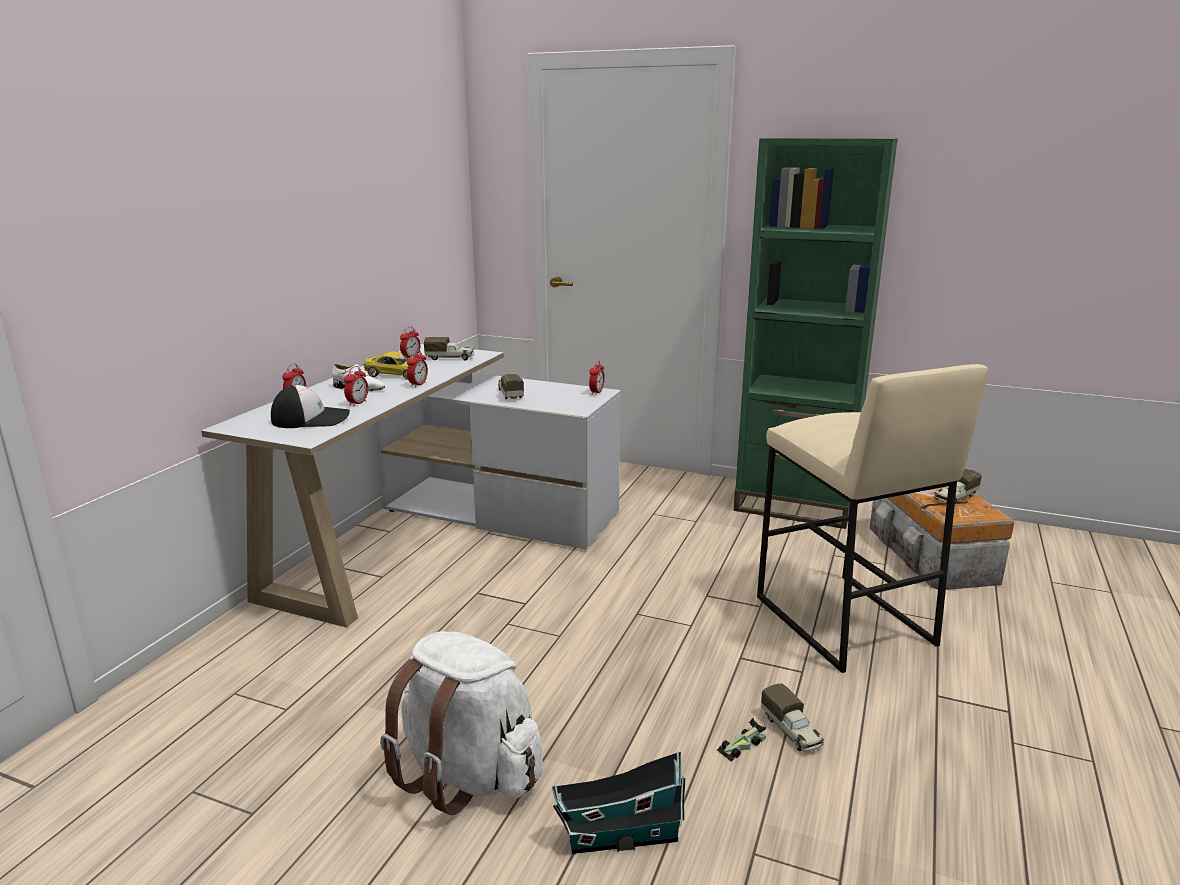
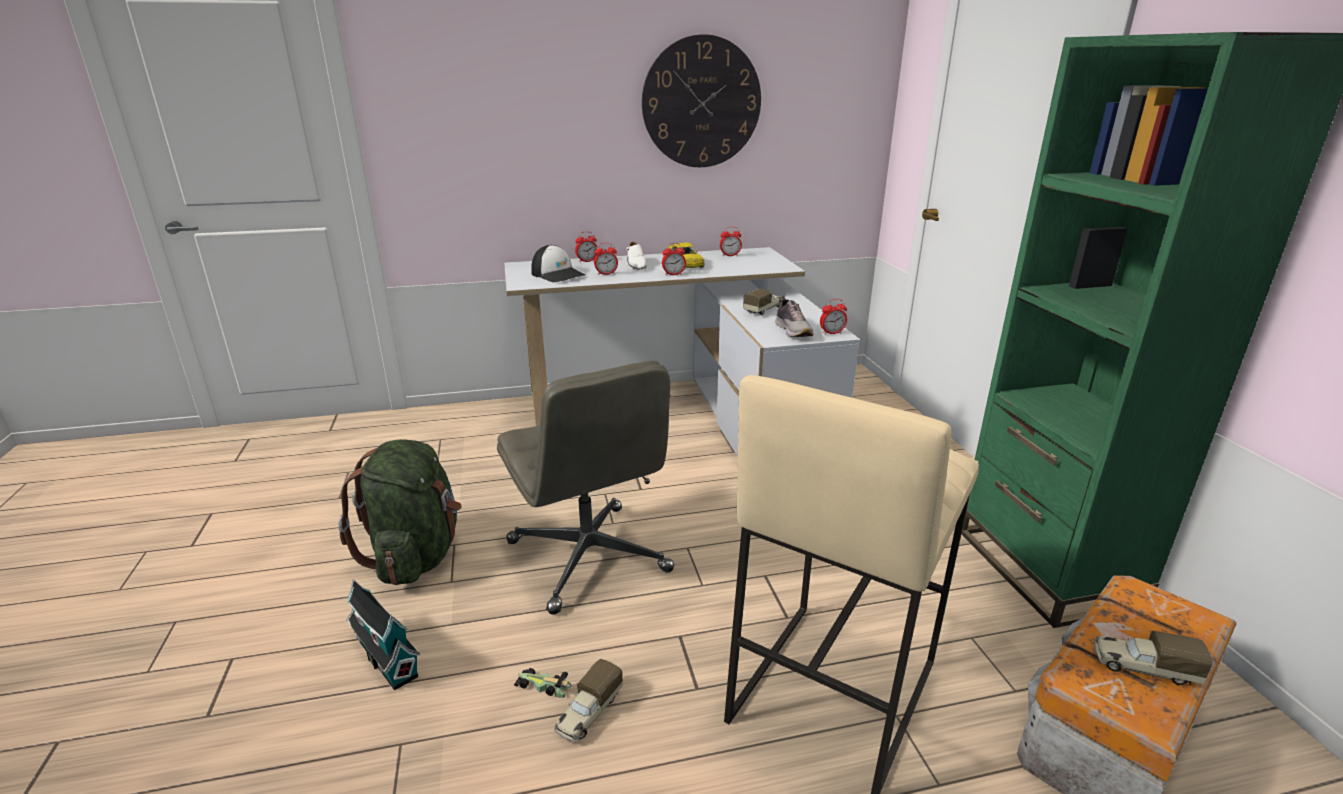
camera: 55 degrees right, 5 degrees up
(352, 200) = (701, 103): none -> wall clock
(450, 358) = (752, 263): toy truck -> none
(467, 774) = (416, 555): white backpack -> green backpack
(572, 400) = (793, 331): none -> shoe
(597, 665) = (589, 557): none -> grey office chair

